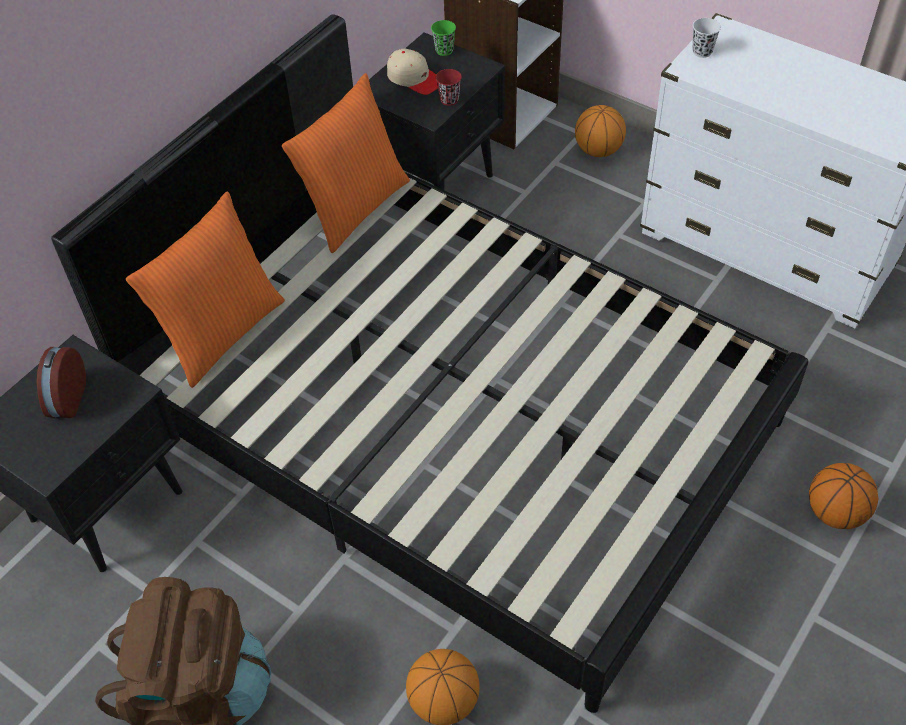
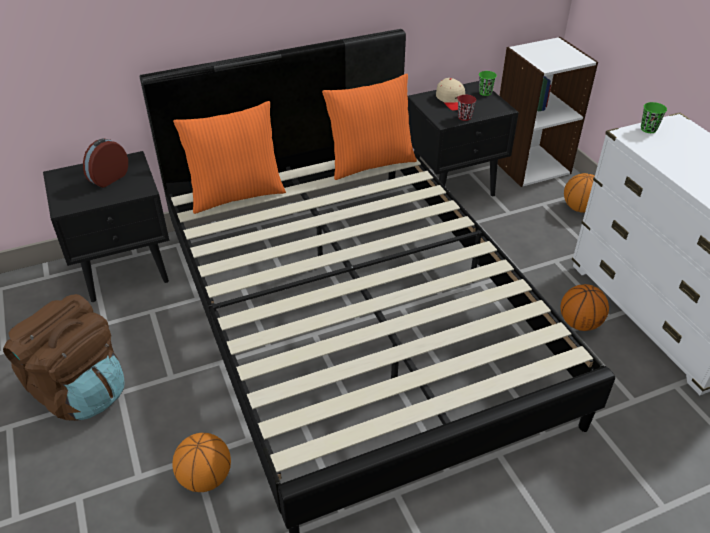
camera: 30 degrees right, 10 degrees down
(702, 51) = (648, 129): white cup -> green cup
(835, 513) = (586, 514): basketball -> basketball (579, 323)

